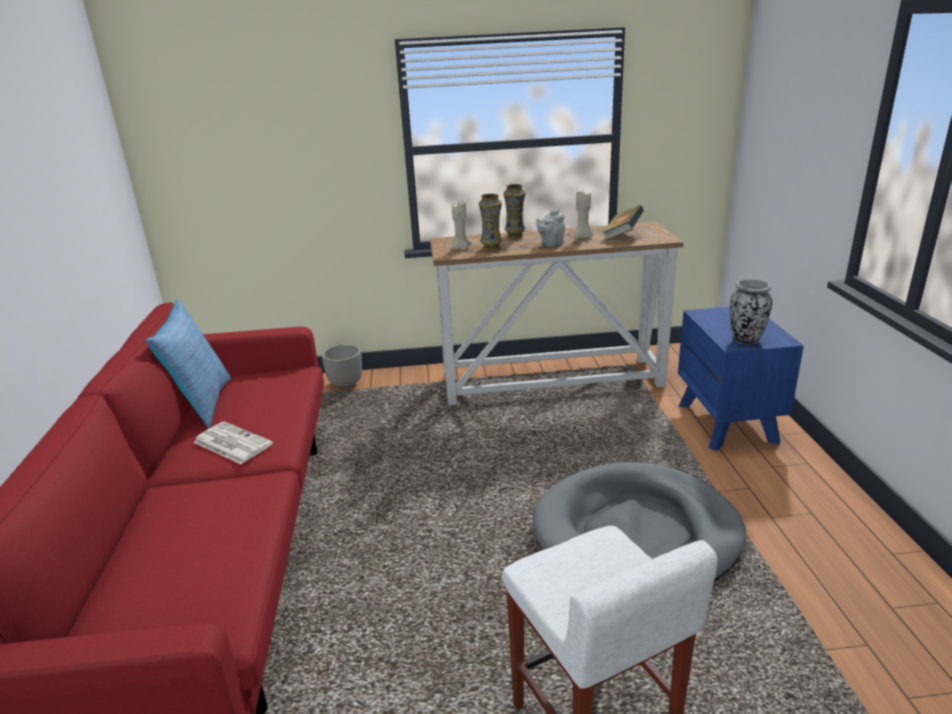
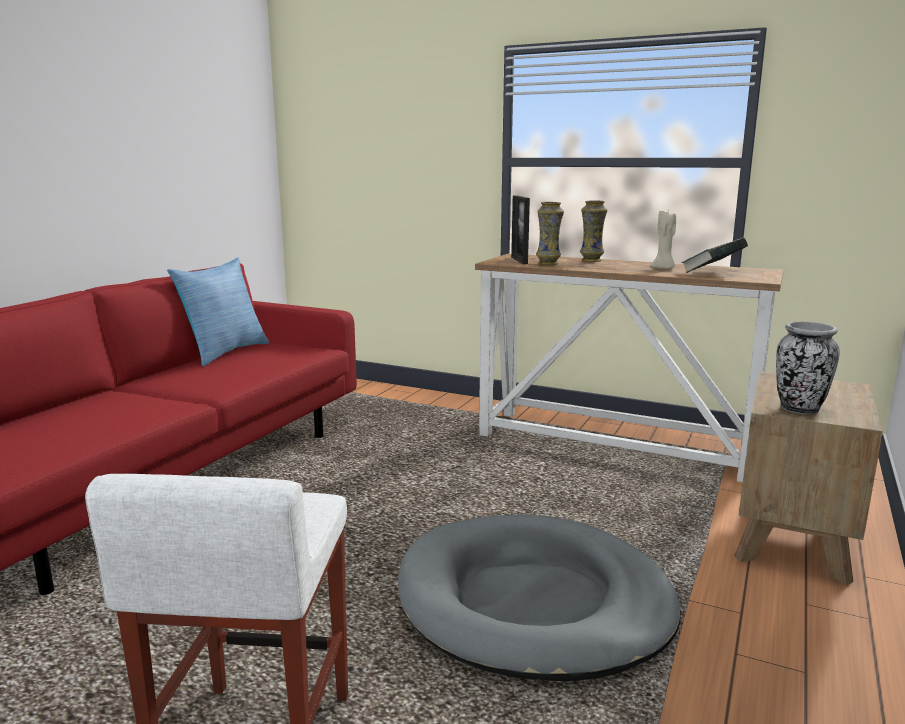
camera: 30 degrees right, 10 degrees down
(231, 443) = (199, 377): newspaper -> none
(345, 384) = (410, 397): planter -> none
(460, 248) = (519, 260): beige candle -> picture frame
(550, 244) = (615, 268): grey teapot -> none
(727, 423) = (793, 540): blue nightstand -> brown nightstand

